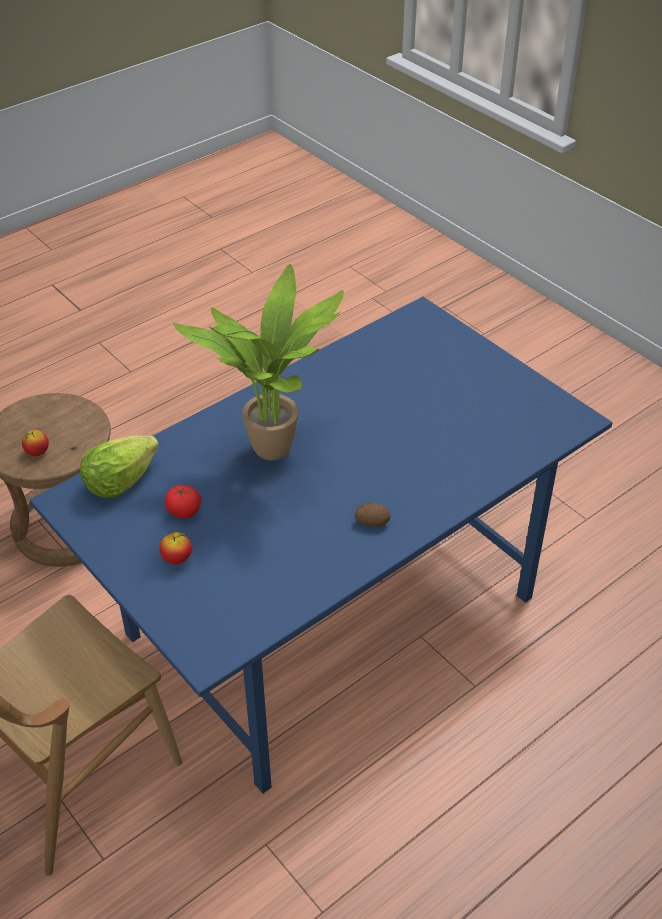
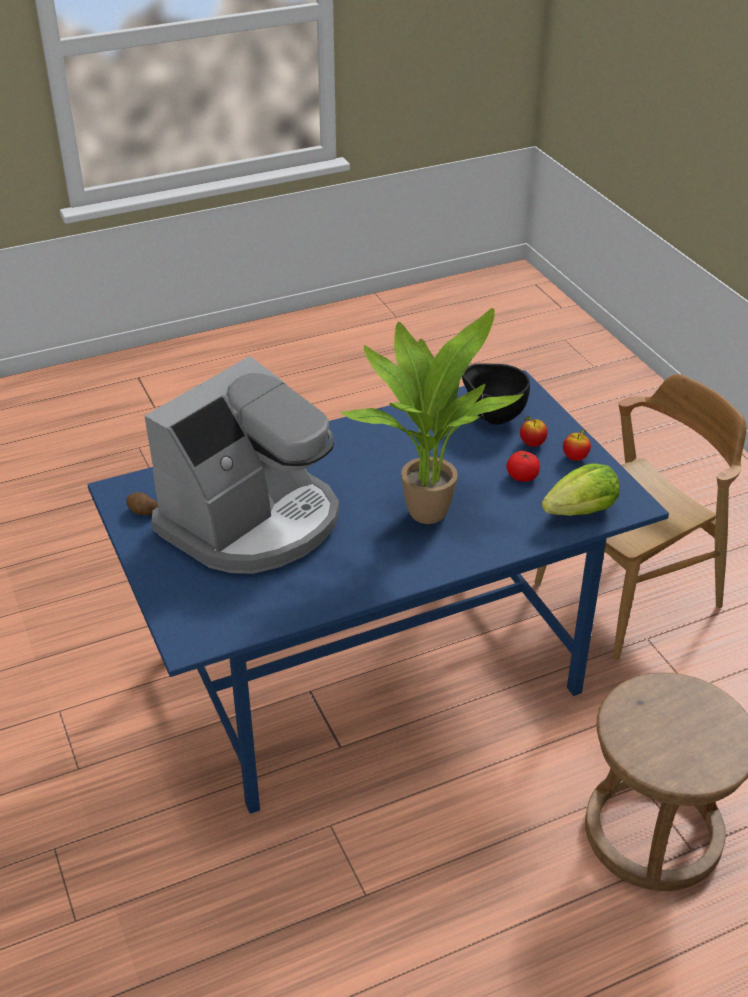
camera: 165 degrees left, 5 degrees down
(37, 452) = (683, 704): apple -> apple (575, 458)
(229, 591) = (492, 417): none -> black bowl
(372, 521) = (359, 443): potato -> potato (142, 512)
(432, 412) = (252, 522): none -> coffee machine

